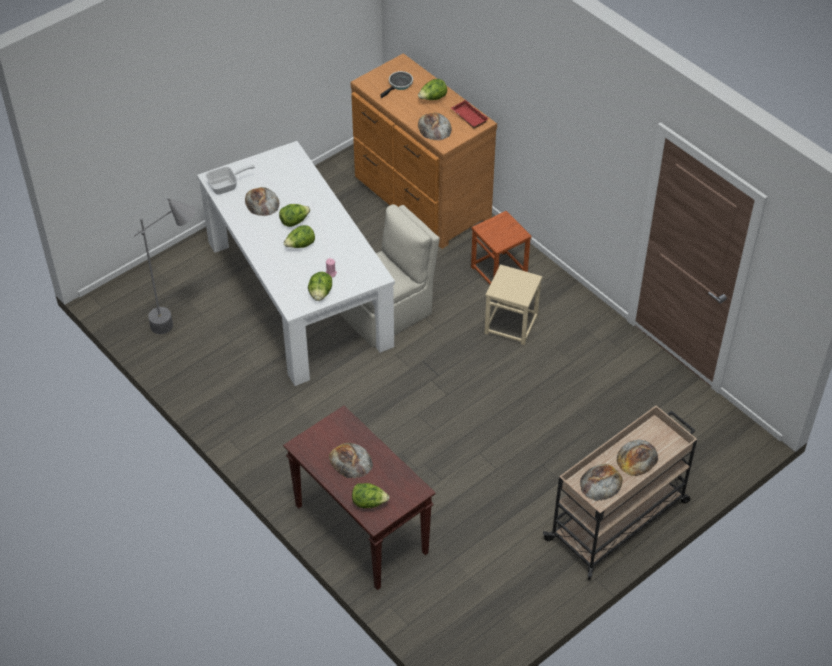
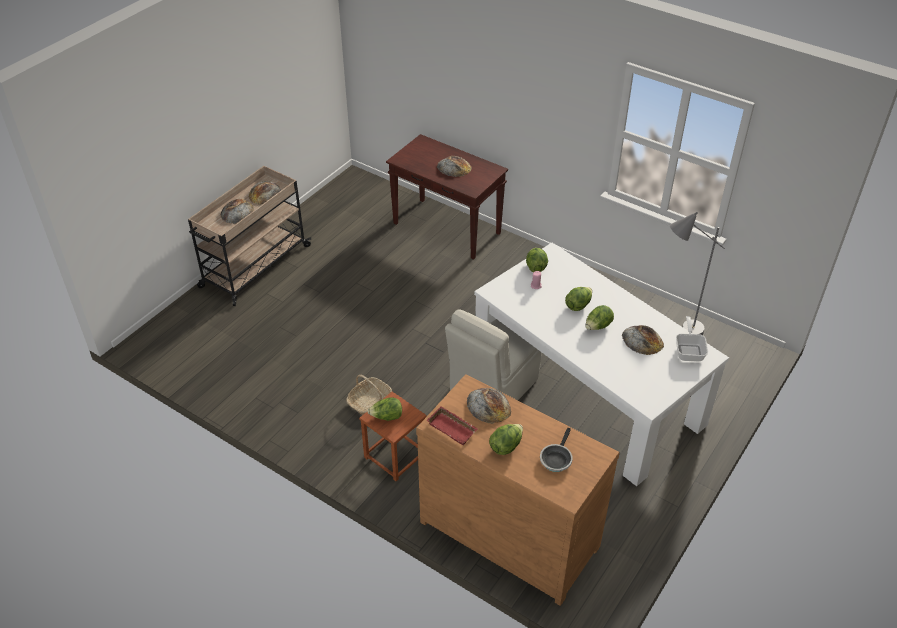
camera: 165 degrees right, 5 degrees down
(227, 186) = (689, 350): frying pan -> frying pan turned 135 degrees clockwise
(369, 503) = (430, 148): lettuce -> lettuce (386, 417)
(511, 324) = (369, 401): beige stool -> basket

